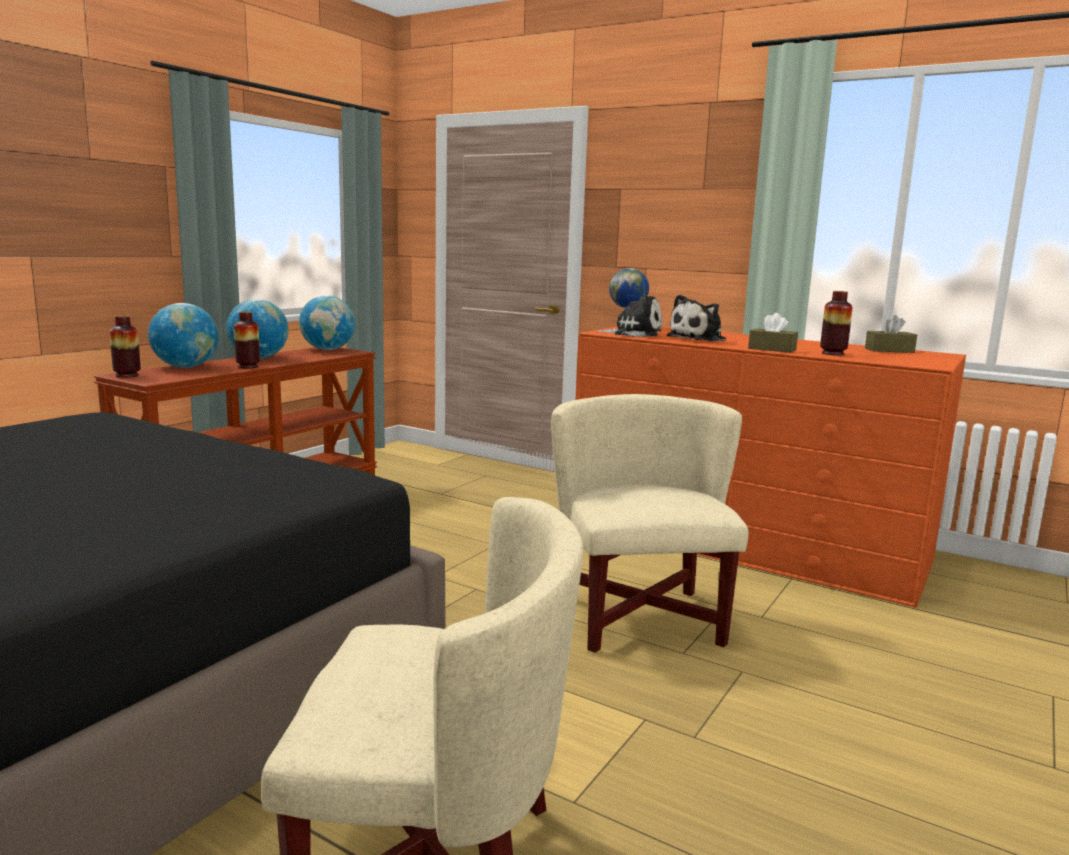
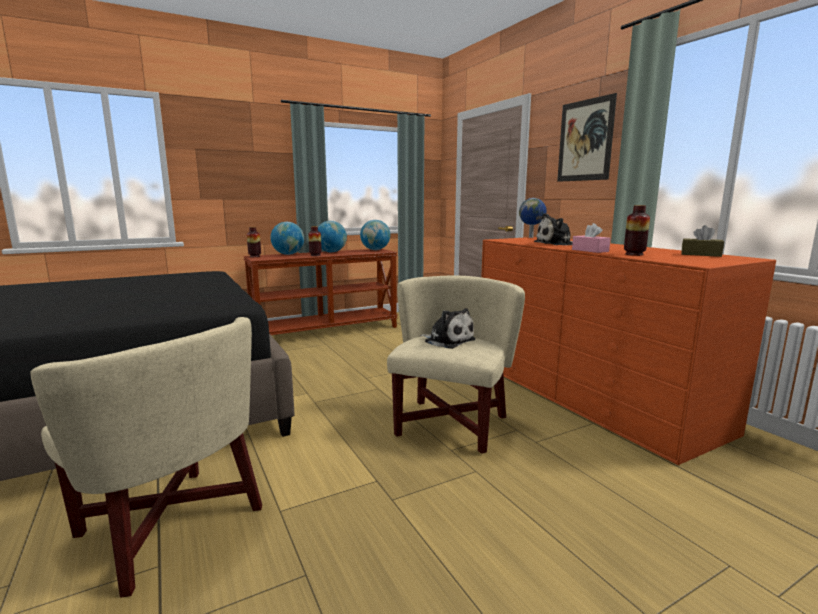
camera: 30 degrees right, 0 degrees up
(634, 334) = (519, 240): plush toy -> plush toy (447, 341)
(688, 188) = (585, 140): none -> picture
(772, 349) = (590, 250): brown tissue box -> pink tissue box

